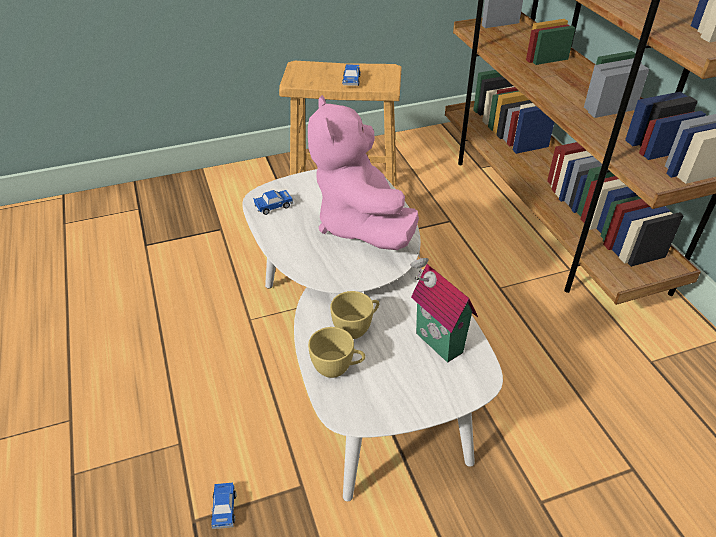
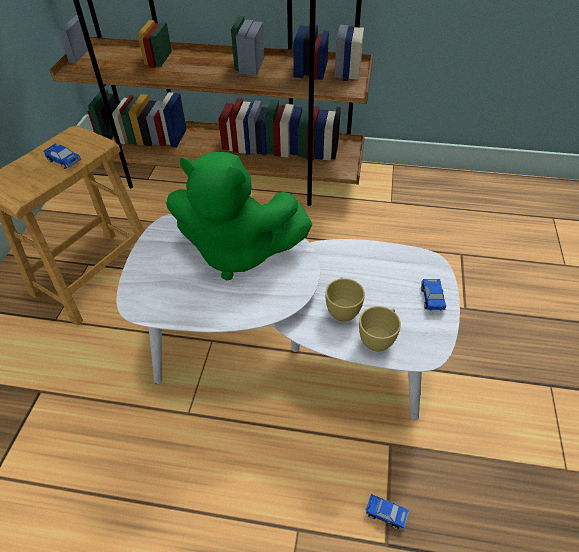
camera: 60 degrees left, 5 degrees up
(273, 206) = (159, 300): toy car -> toy car (432, 299)
(360, 224) = (237, 252): pink plush toy -> green plush toy
(436, 344) = (386, 271): toy house -> none

